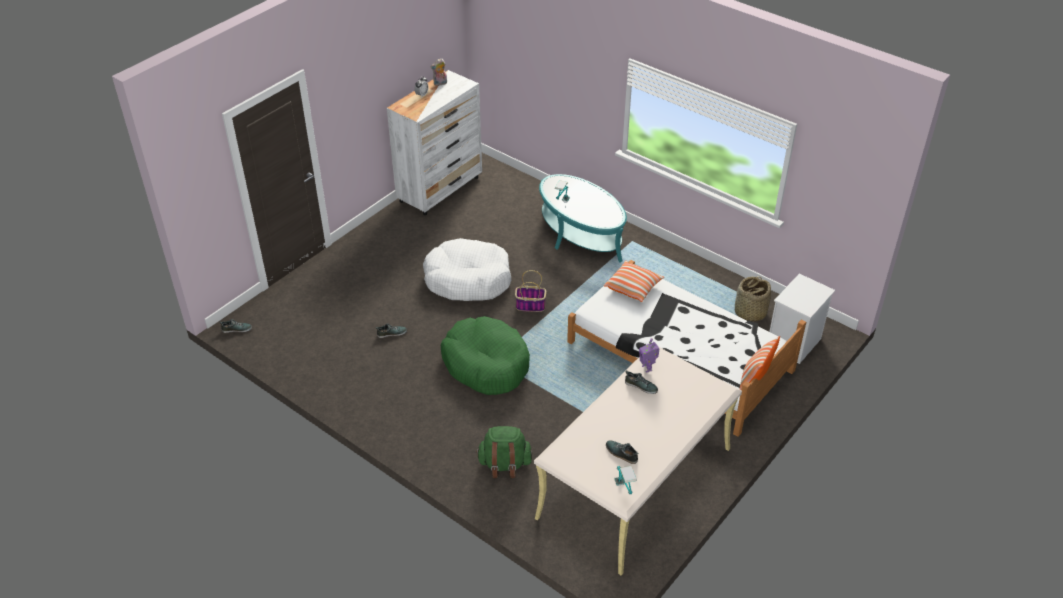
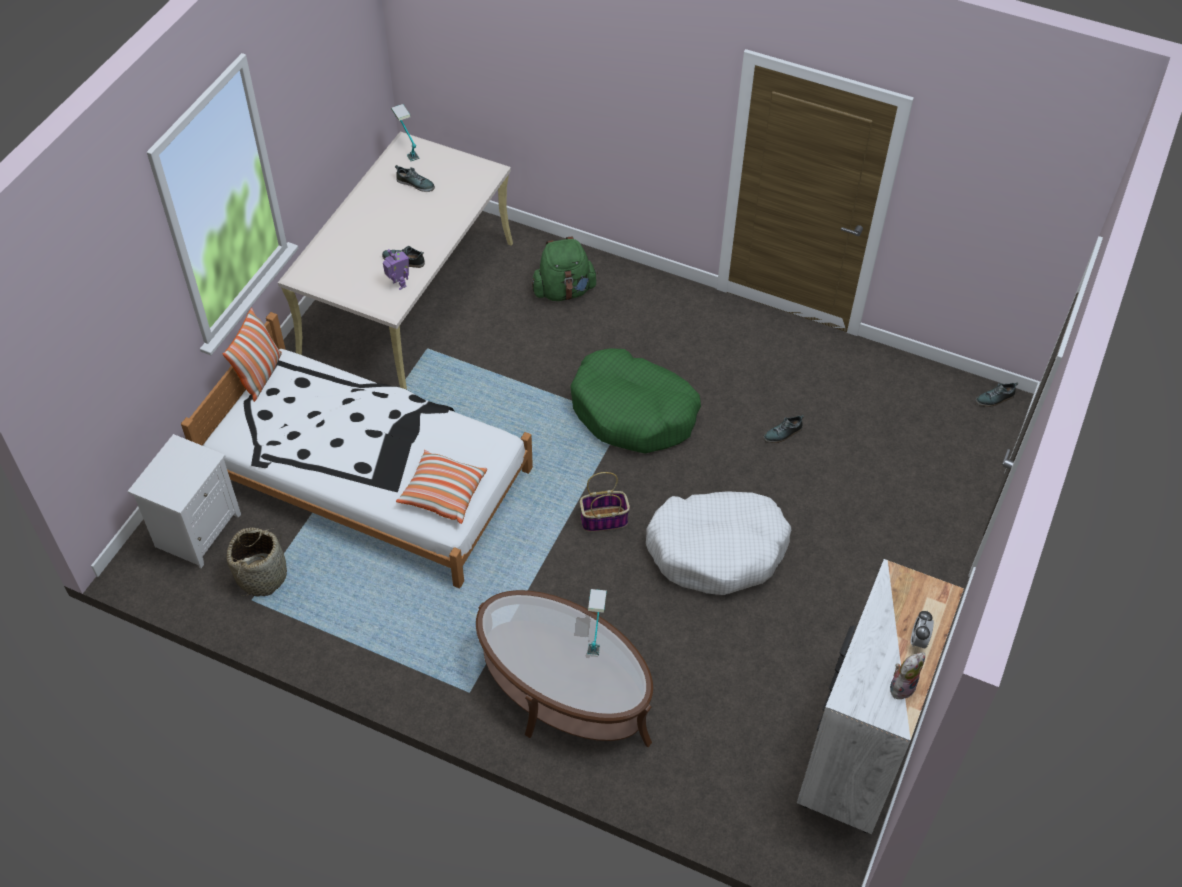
camera: 165 degrees right, 10 degrees up
(580, 234) = (563, 690): turquoise coffee table -> brown coffee table

